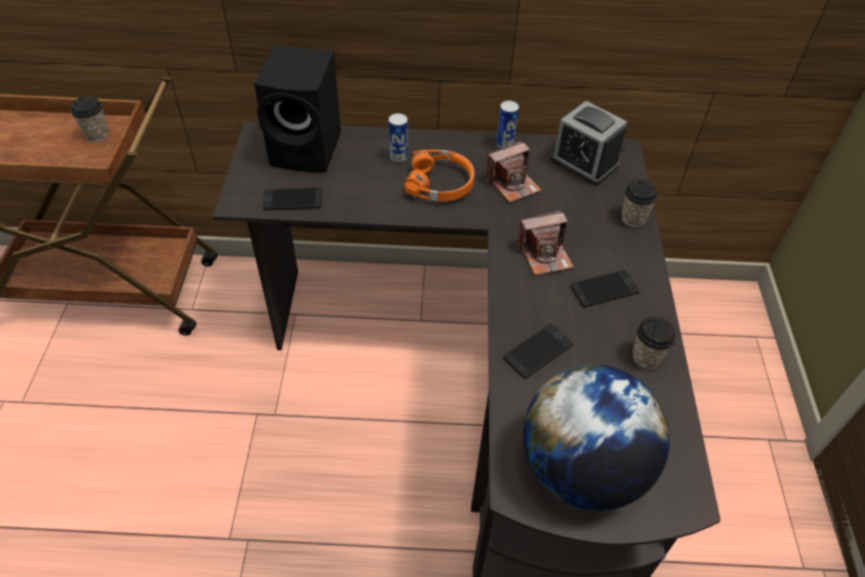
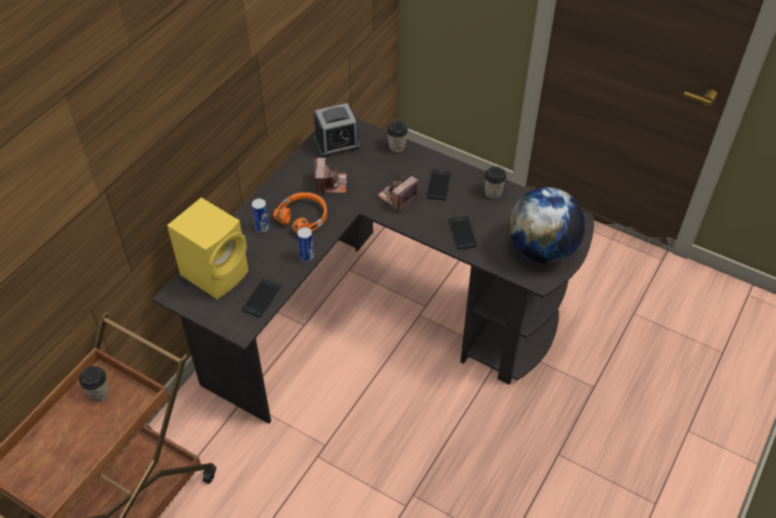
camera: 60 degrees left, 0 degrees up
(308, 150) = (217, 272): black speaker -> yellow speaker
(504, 144) = (291, 171): can -> can (307, 257)
(545, 255) = (397, 197): camera -> camera turned 150 degrees counterclockwise

